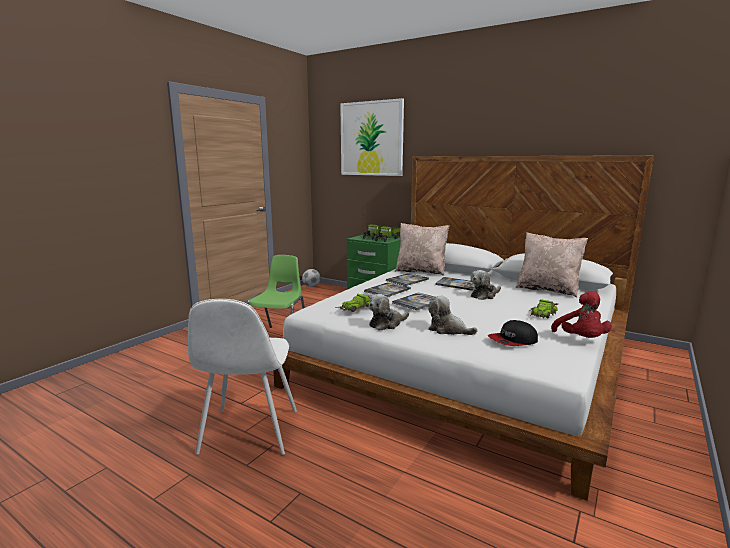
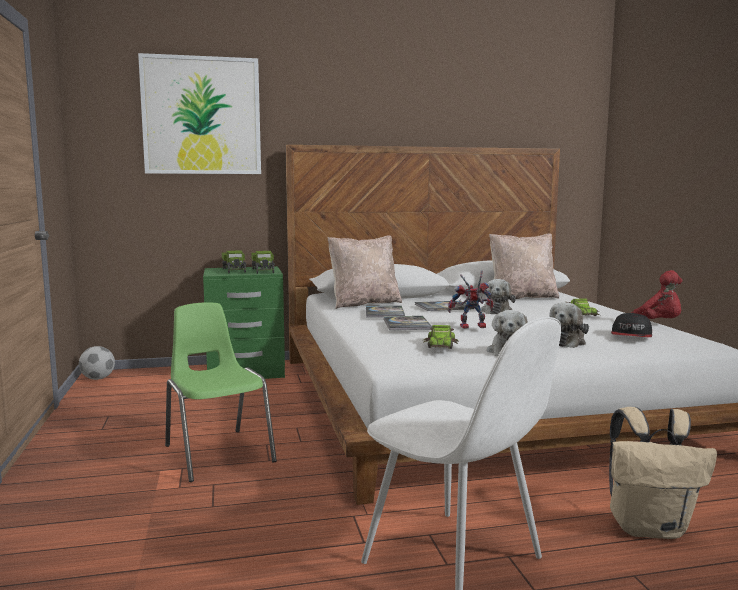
camera: 45 degrees left, 5 degrees down
(372, 479) = (649, 527): none -> beige backpack
(417, 302) = (470, 327): book -> toy robot
(448, 330) = (567, 342): plush toy -> plush toy turned 45 degrees counterclockwise

